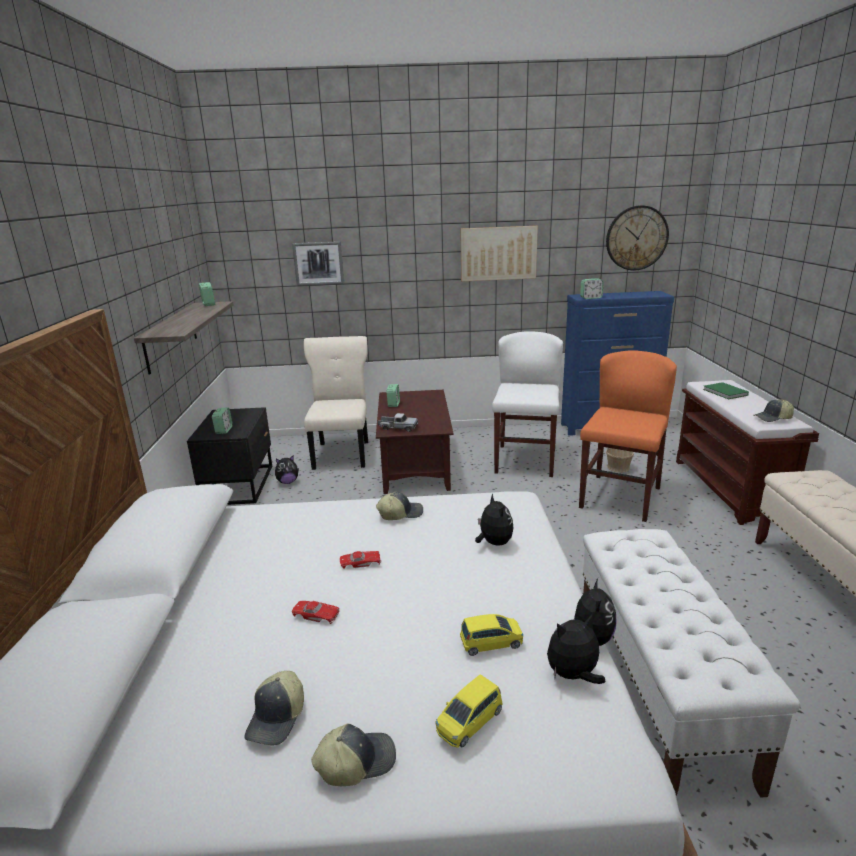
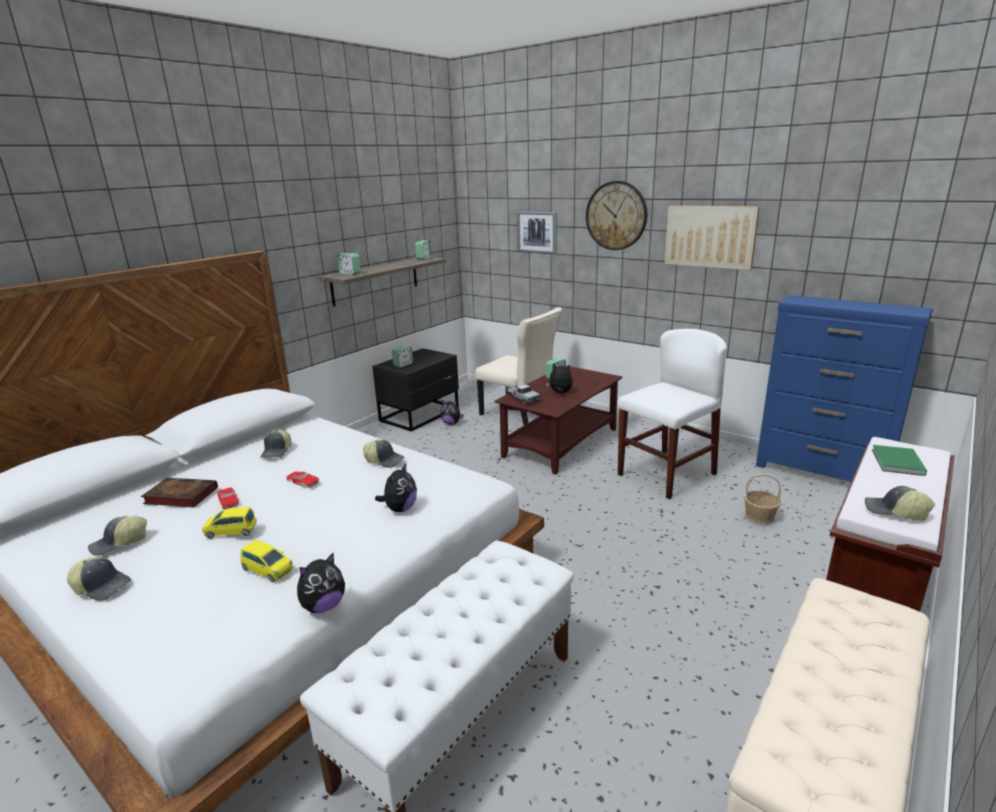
camera: 40 degrees right, 0 degrees up
(241, 641) = (179, 496): none -> book
(265, 551) = (277, 451): none -> cap
(342, 454) = (519, 414): beige chair -> beige chair turned 90 degrees clockwise
(469, 721) = (166, 602): yellow toy car -> yellow toy car (231, 531)
(573, 675) = (264, 619): plush toy -> plush toy (560, 393)
(591, 298) = (804, 302): alarm clock -> alarm clock (350, 273)
(620, 497) = (709, 546): orange chair -> none
(636, 238) = (903, 231): wall clock -> wall clock (616, 216)

